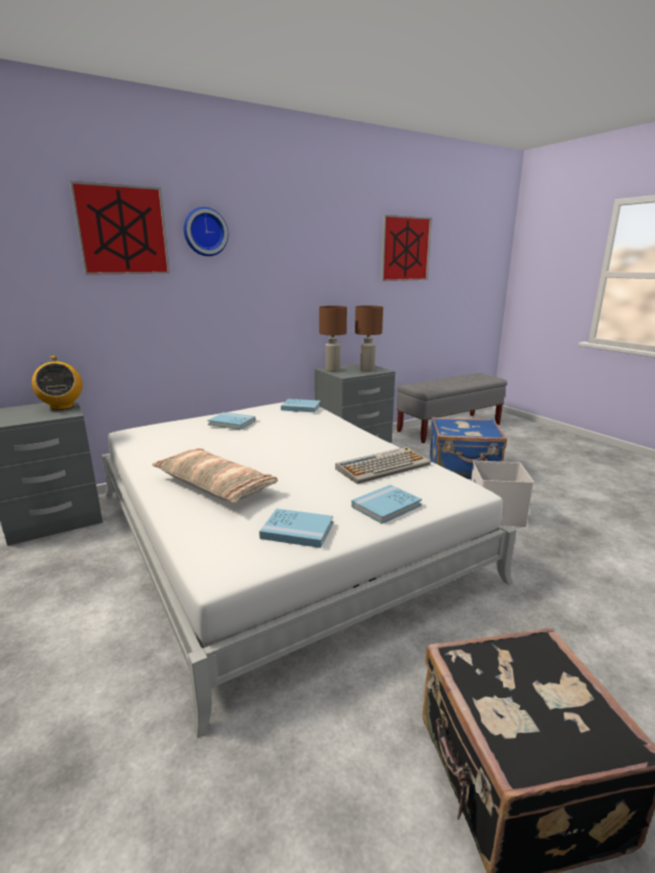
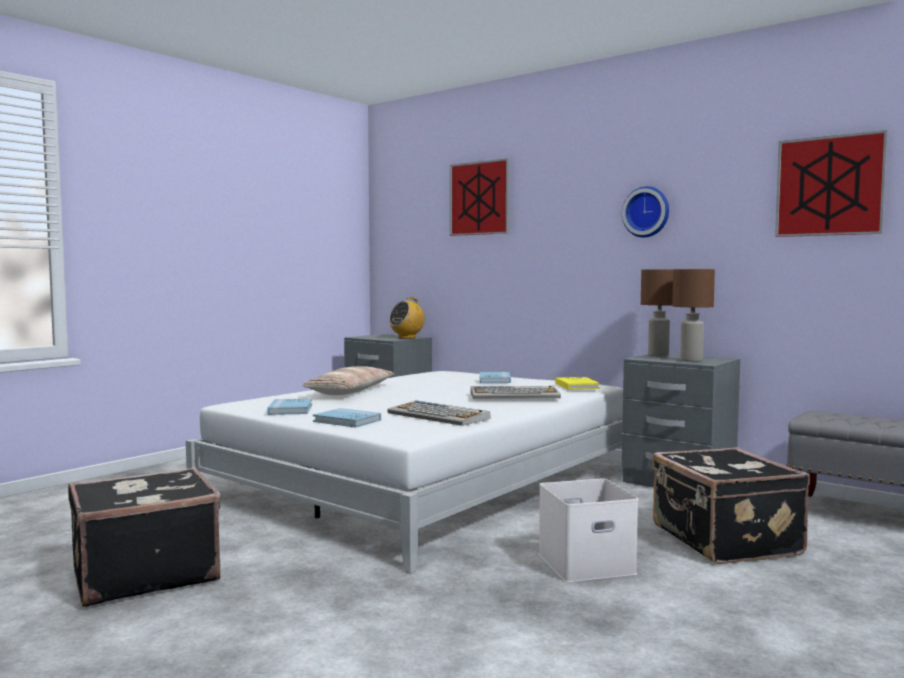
camera: 70 degrees right, 15 degrees down
(205, 232) = (542, 192): wall clock -> wall clock (647, 212)
(301, 407) = (576, 386): blue book -> yellow book
(319, 429) = (515, 395): none -> keyboard
(463, 469) = (723, 541): blue suitcase -> black suitcase

